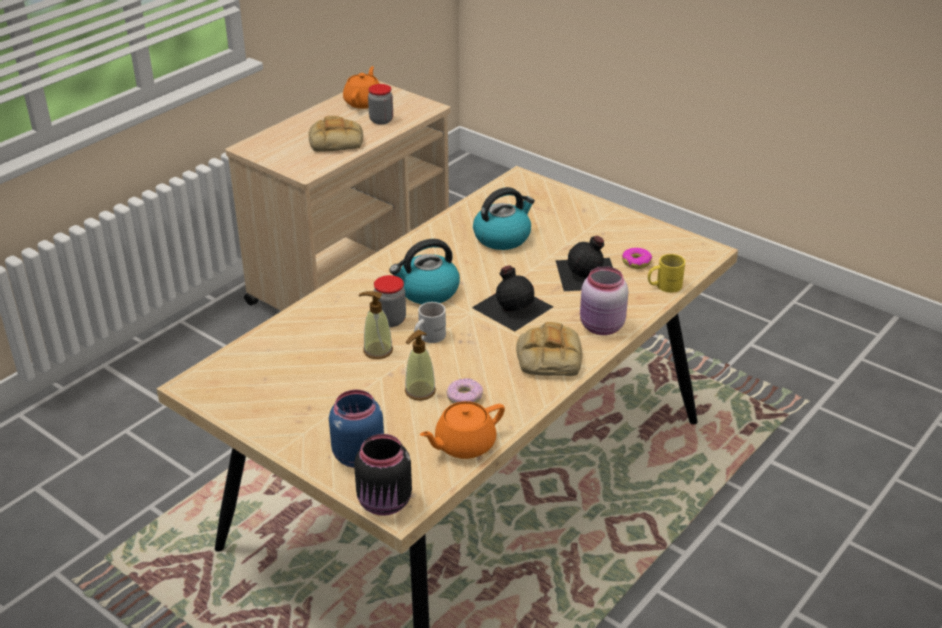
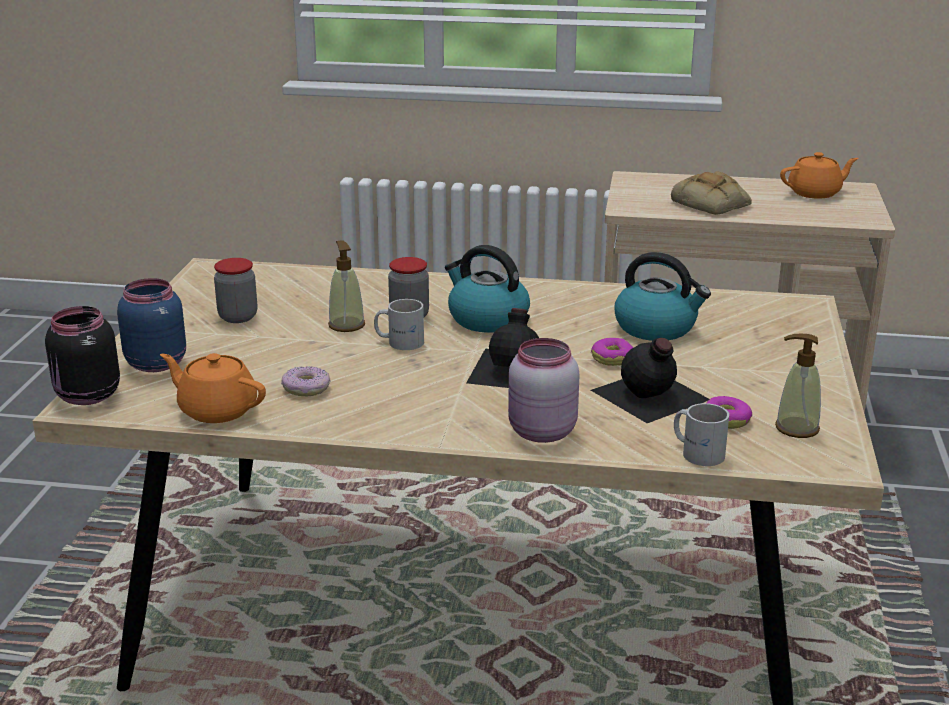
camera: 60 degrees right, 10 degrees down
(381, 120) = (794, 209): jar -> jar (238, 317)
(420, 391) = (294, 363): soap dispenser -> soap dispenser (796, 428)
(529, 268) = (612, 358): none -> donut
(548, 356) = (436, 415): bread -> none
(664, 285) = (698, 451): yellow mug -> white mug

